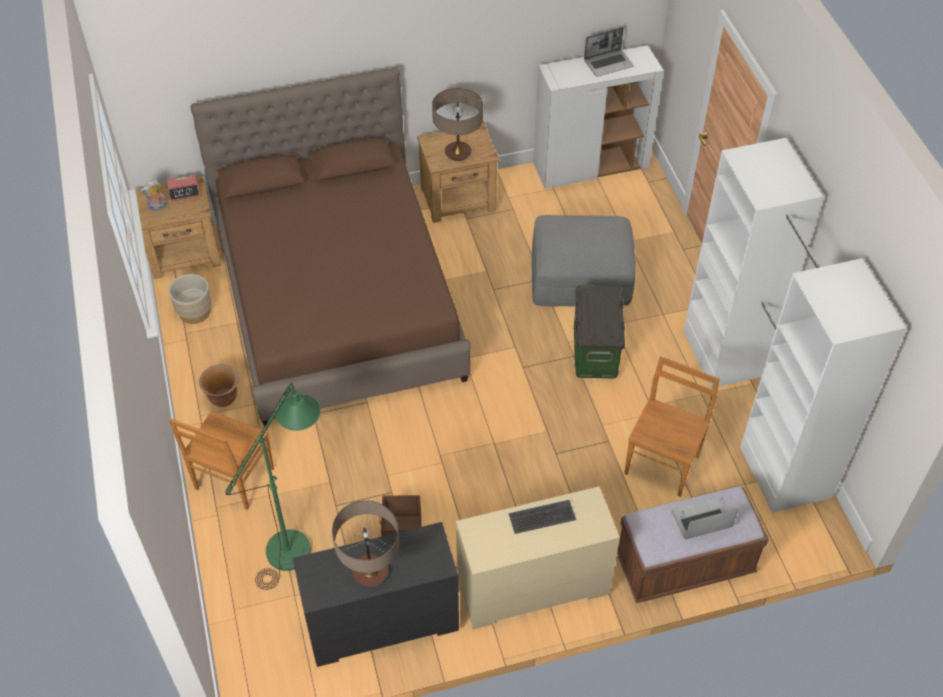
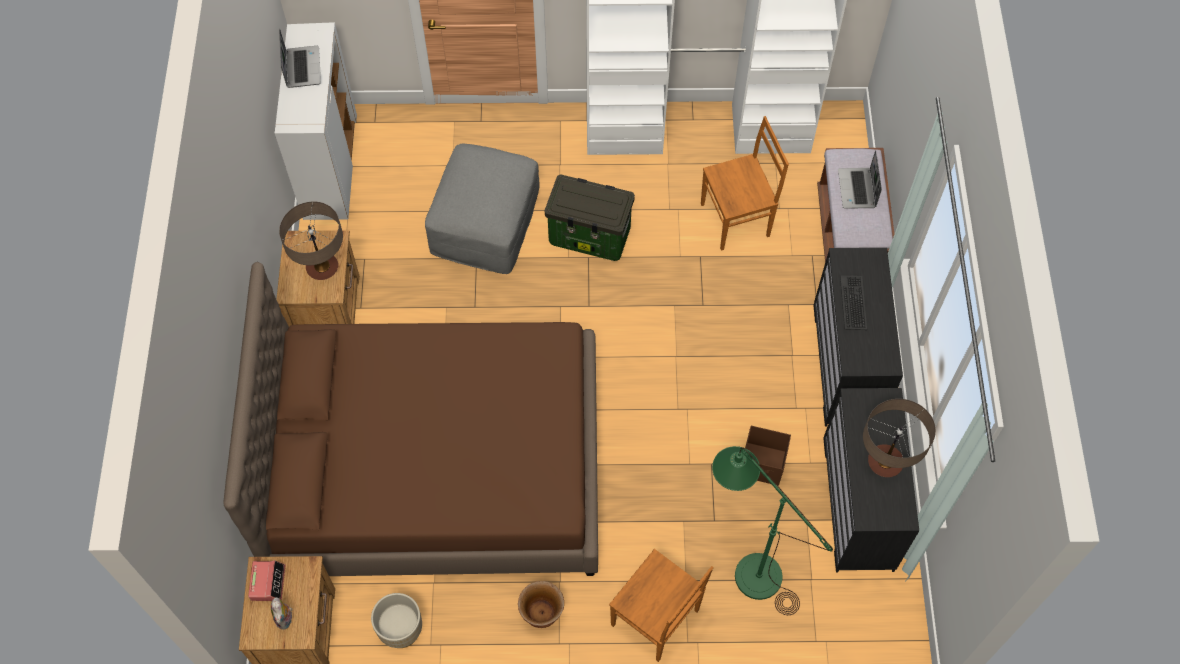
camera: 75 degrees left, 10 degrees up
(532, 588) = (847, 364): beige dresser -> black dresser
(663, 463) = (737, 219): brown chair -> brown chair turned 120 degrees clockwise

